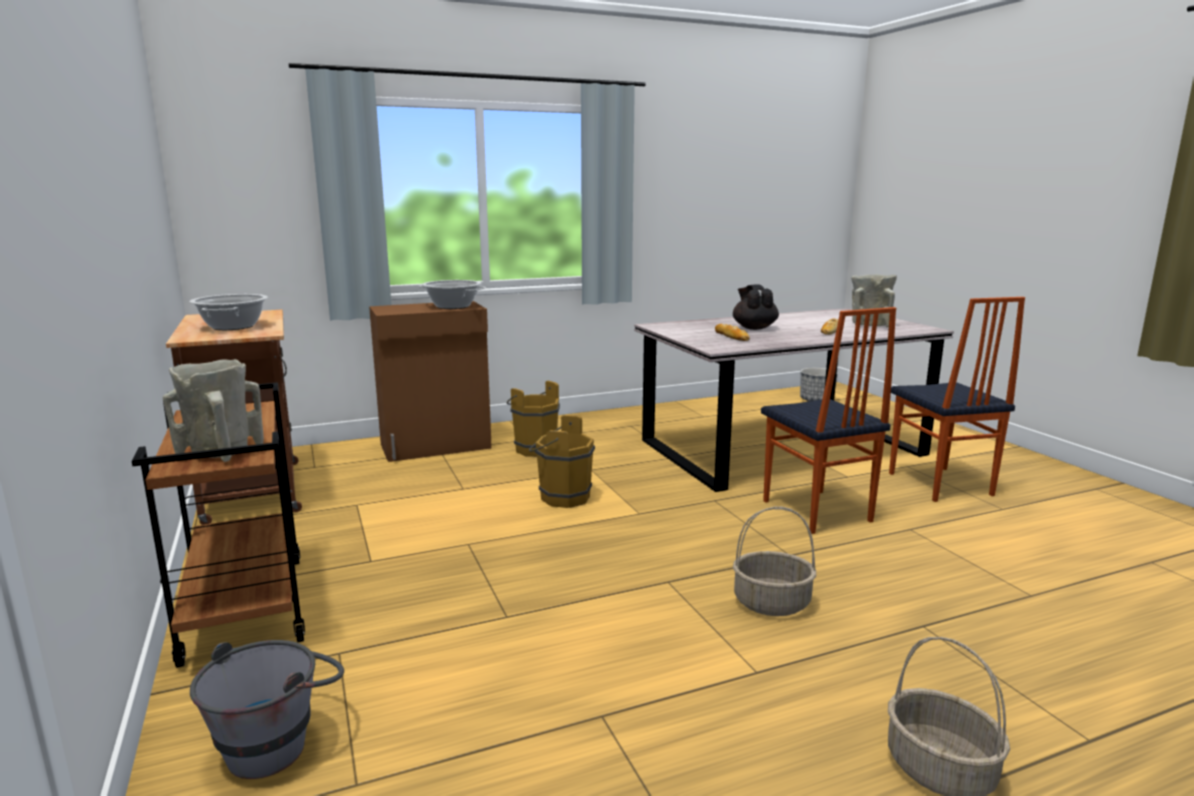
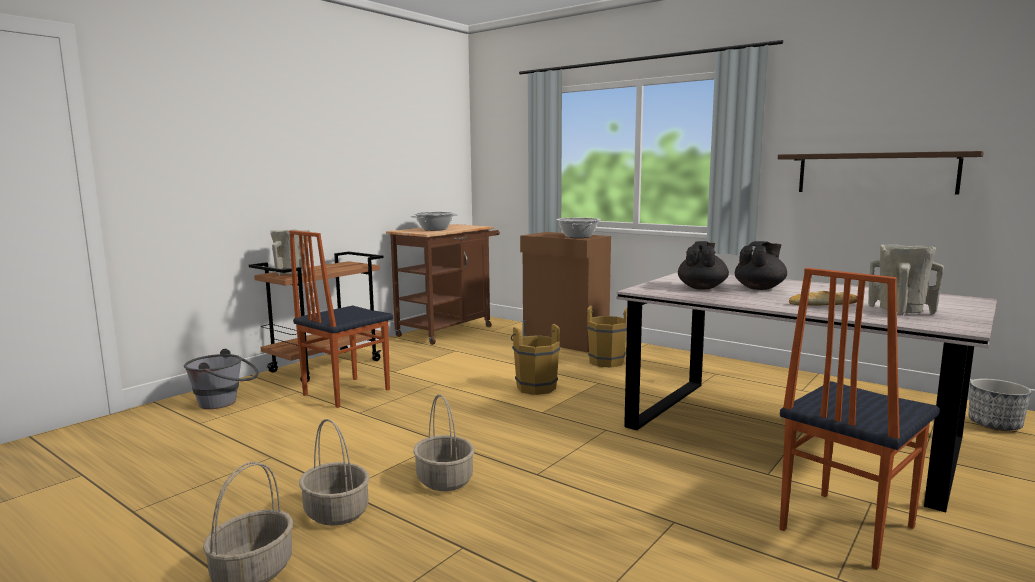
camera: 60 degrees right, 5 degrees down
(710, 215) = (875, 173): none -> shelf
(731, 336) = (702, 288): bread -> black teapot
(813, 686) = (335, 512): none -> basket
(815, 512) = (645, 471): chair -> chair (345, 392)

